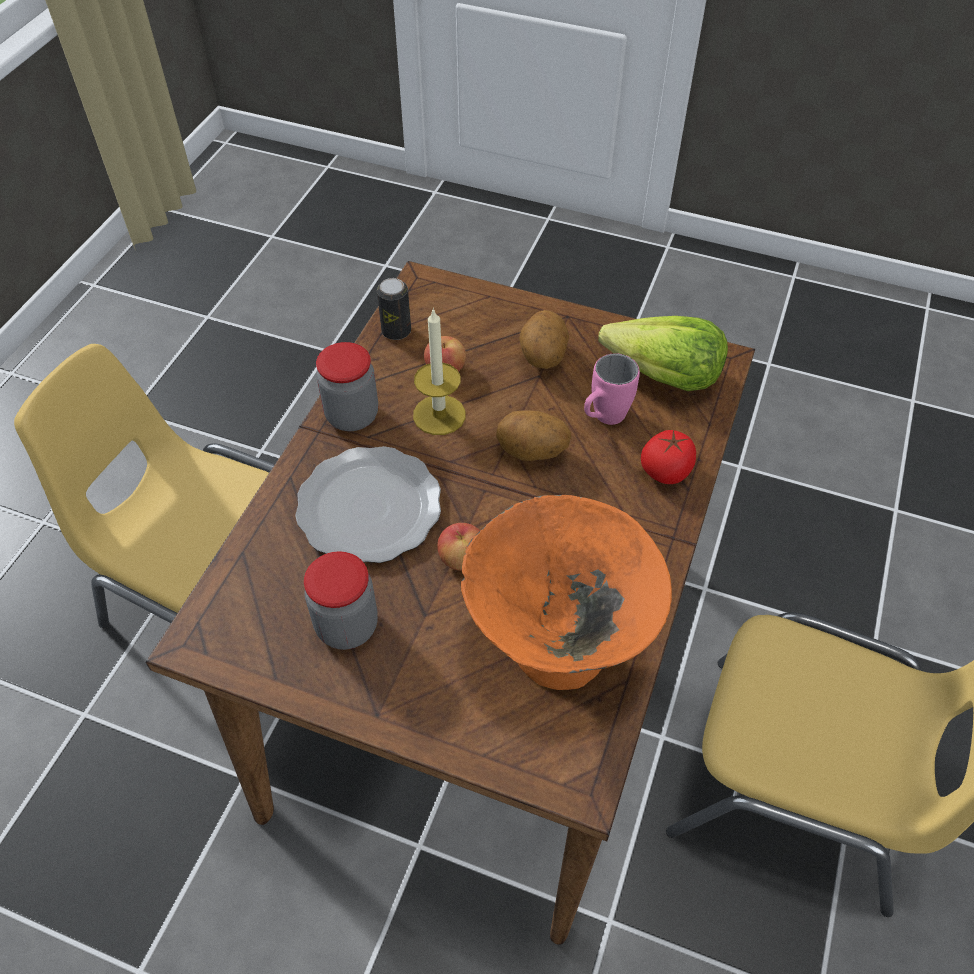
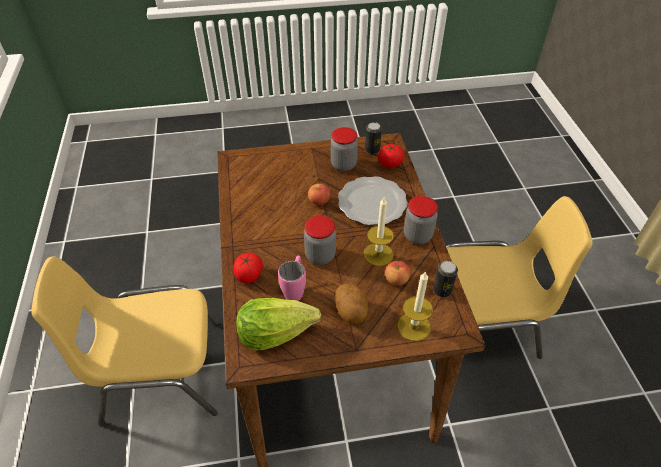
camera: 150 degrees right, 5 degrees down
(254, 580) = (390, 164): none -> tomato
(254, 637) = (372, 150): none -> can
(474, 309) = (413, 326): none -> candle
(531, 452) = (320, 256): potato -> jar
(557, 644) = (262, 189): orange bowl -> none

